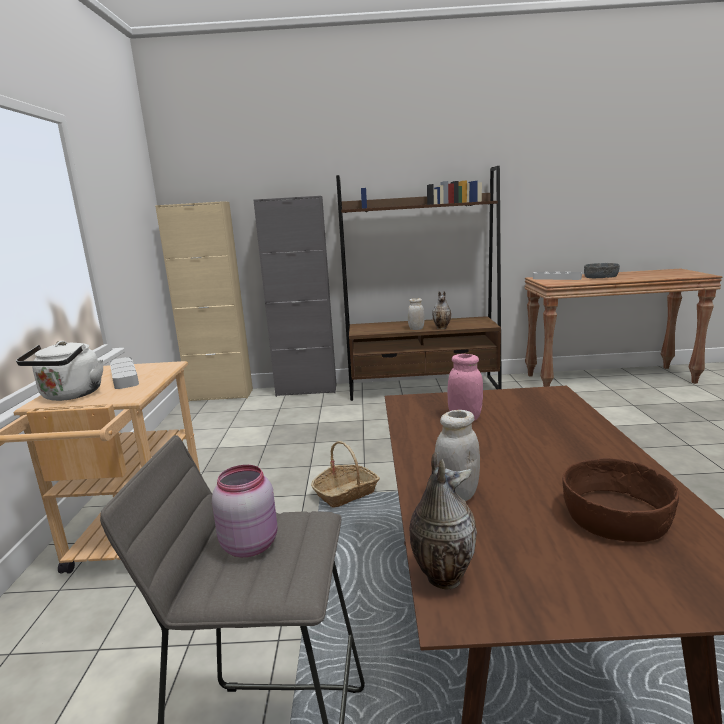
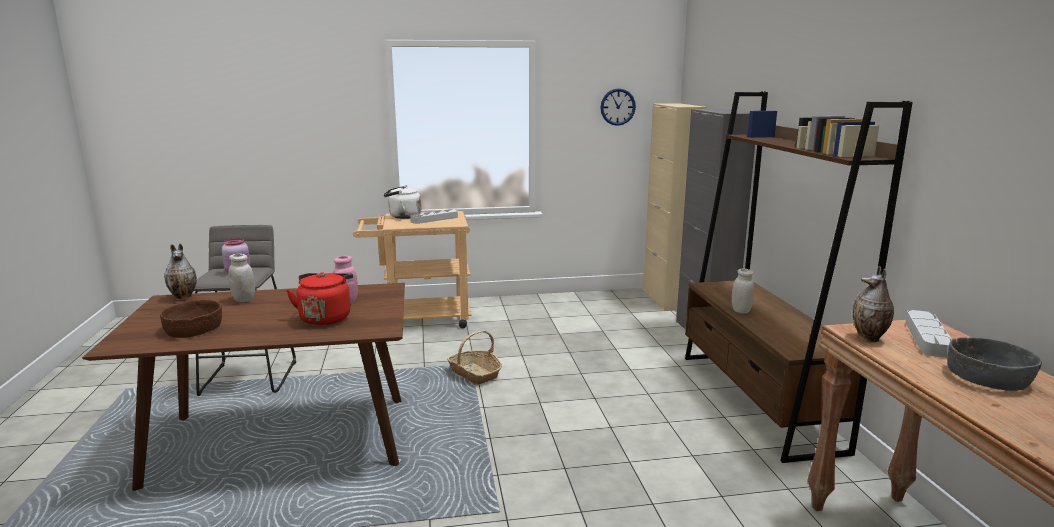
camera: 80 degrees right, 0 degrees up
(131, 209) = (617, 107): none -> wall clock
(442, 328) = (757, 324): vase -> vase (869, 338)
(526, 423) = (326, 317): none -> red kettle

